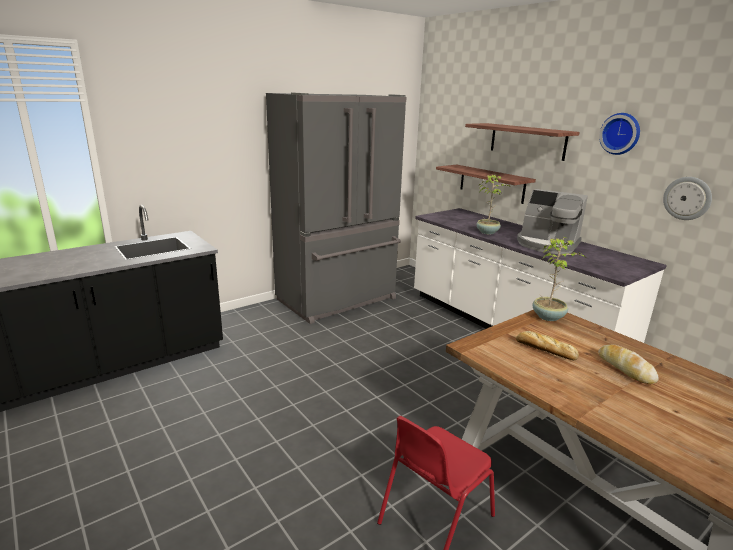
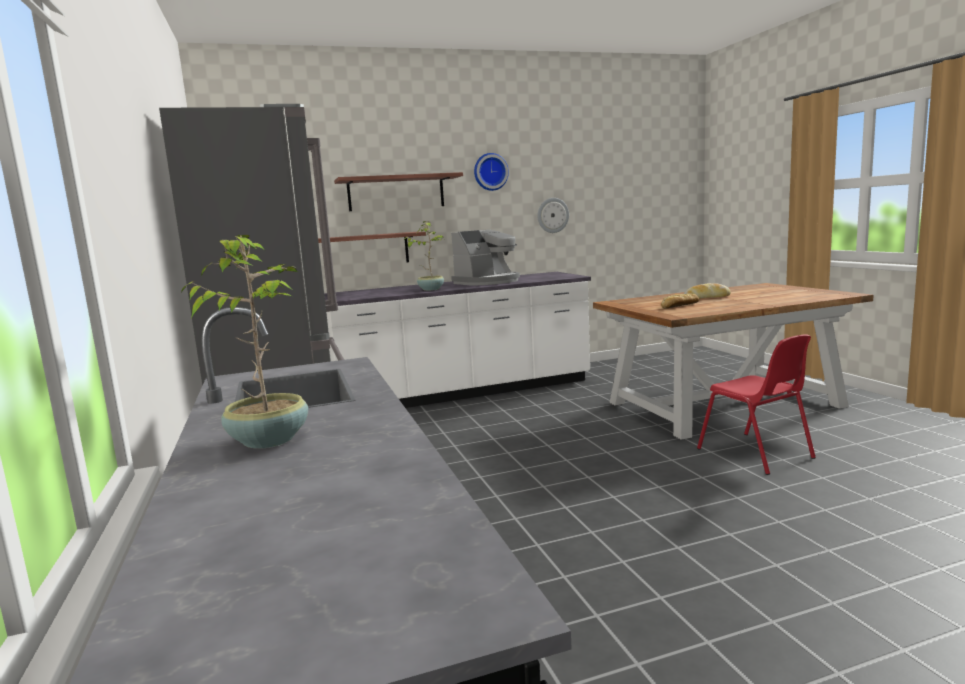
camera: 70 degrees left, 10 degrees down
(548, 316) = (619, 302): potted plant -> potted plant (269, 439)

